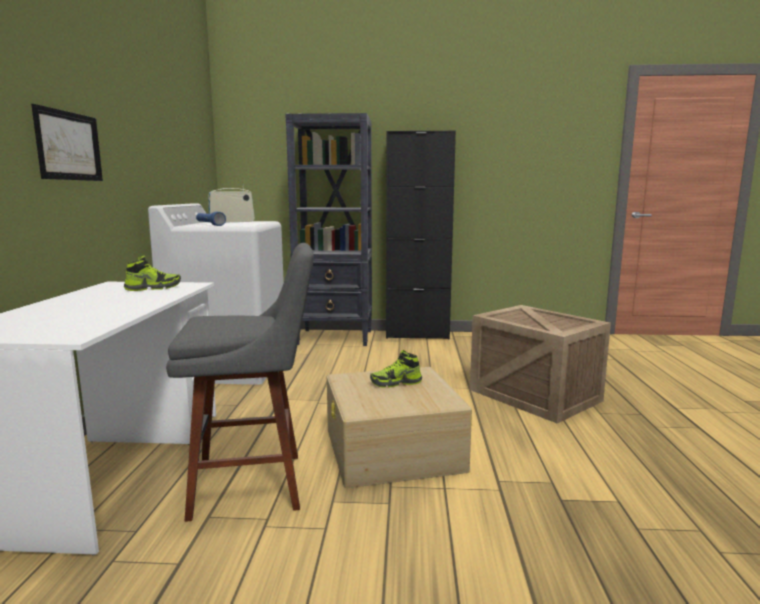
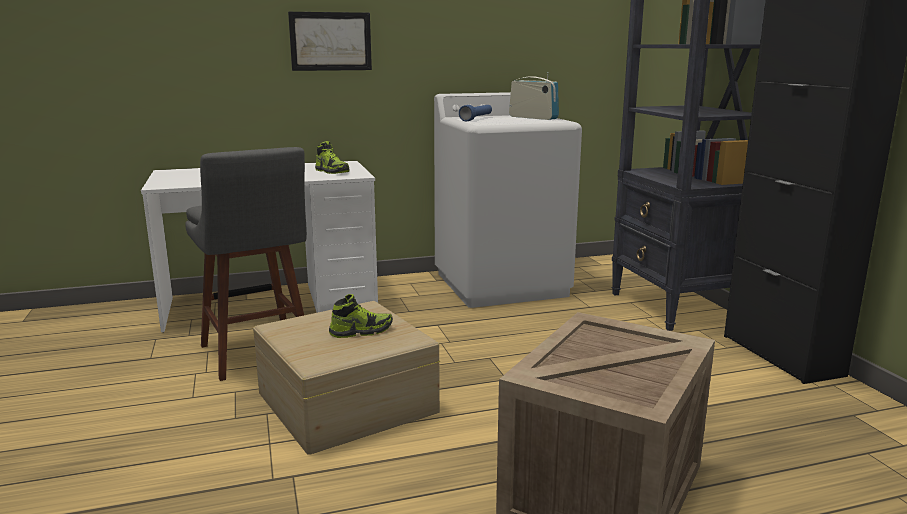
camera: 70 degrees right, 5 degrees up
(396, 383) = (361, 331): shoe -> shoe turned 105 degrees clockwise

